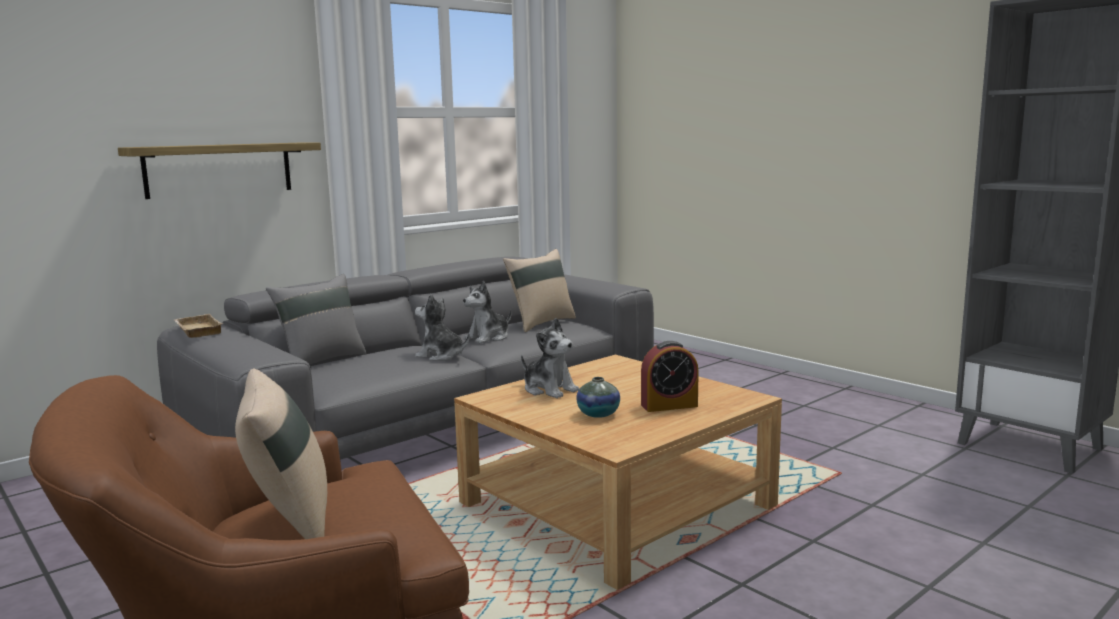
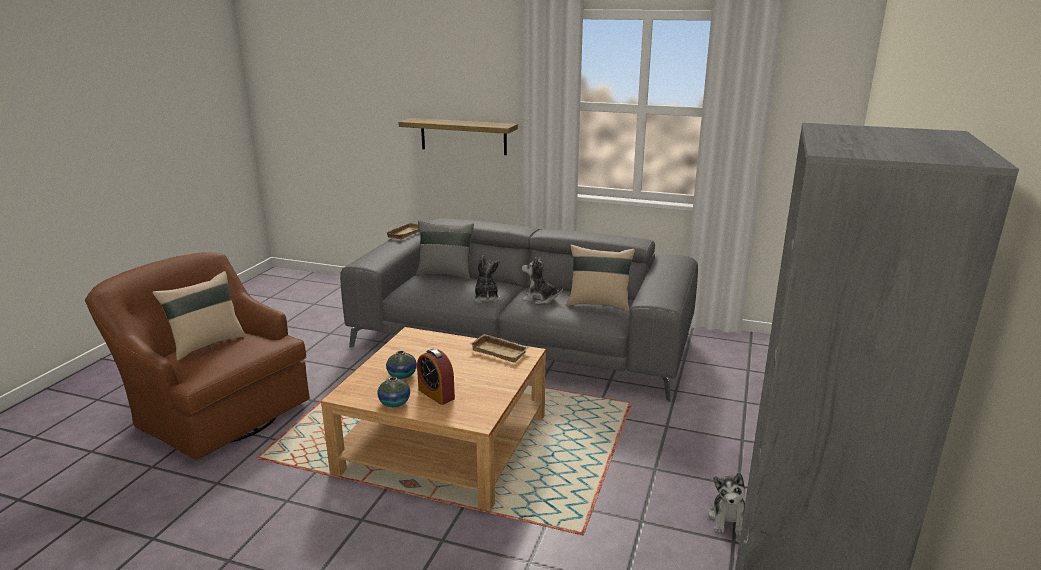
camera: 60 degrees right, 10 degrees up
(549, 389) = (440, 348): plush toy -> plush toy (728, 519)
(597, 369) = (501, 351): none -> beige tray
(669, 425) = (394, 403): none -> vase

